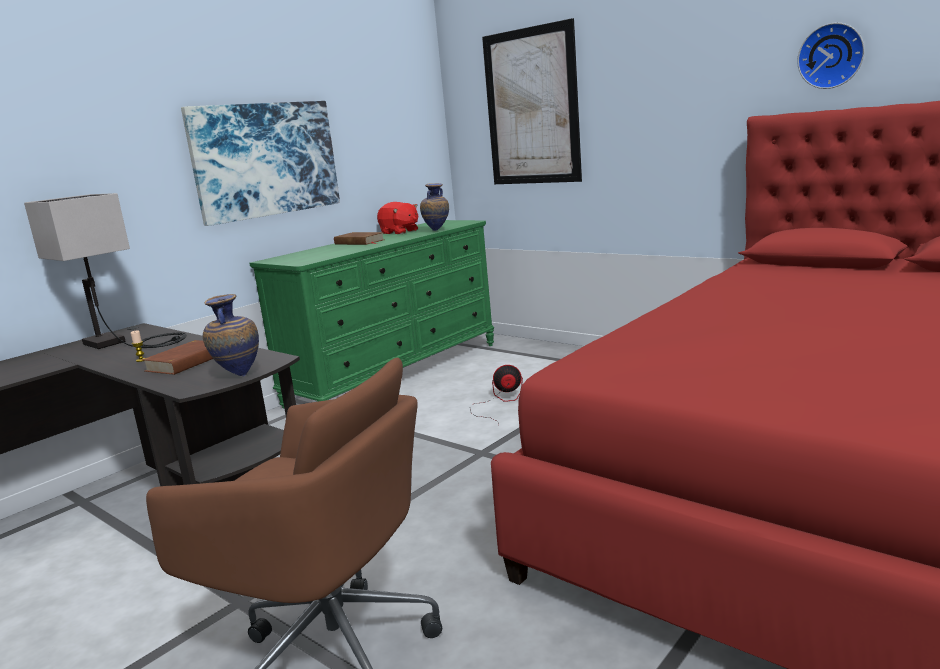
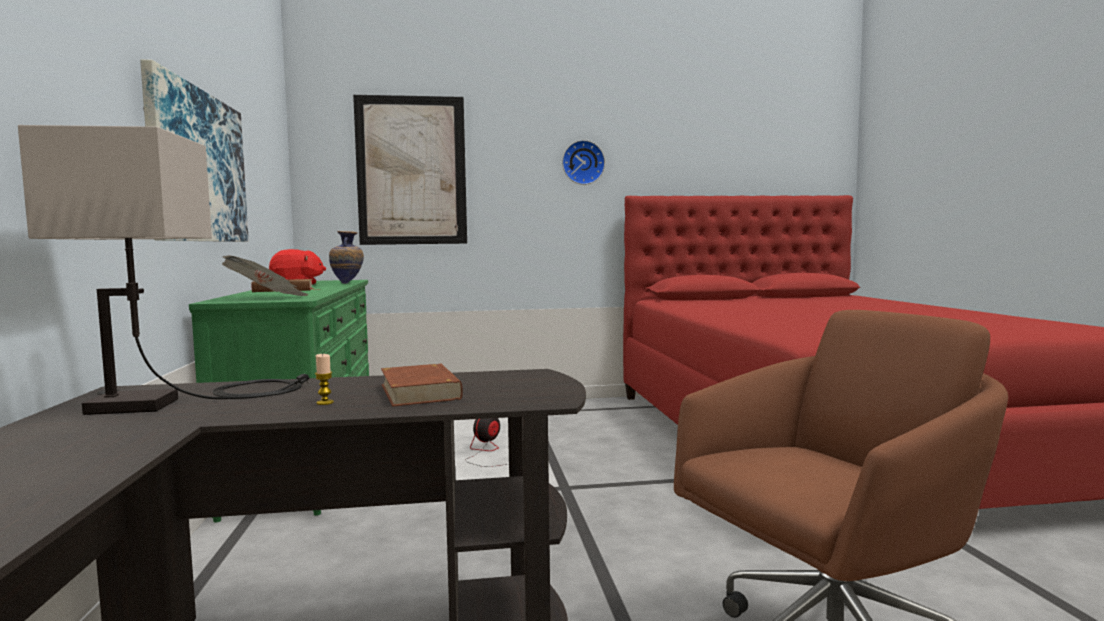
camera: 50 degrees left, 10 degrees down
(238, 376) = (556, 386): vase -> none
(299, 258) = (267, 298): none -> newspaper
(831, 56) = (672, 160): wall clock -> wall clock (583, 162)

